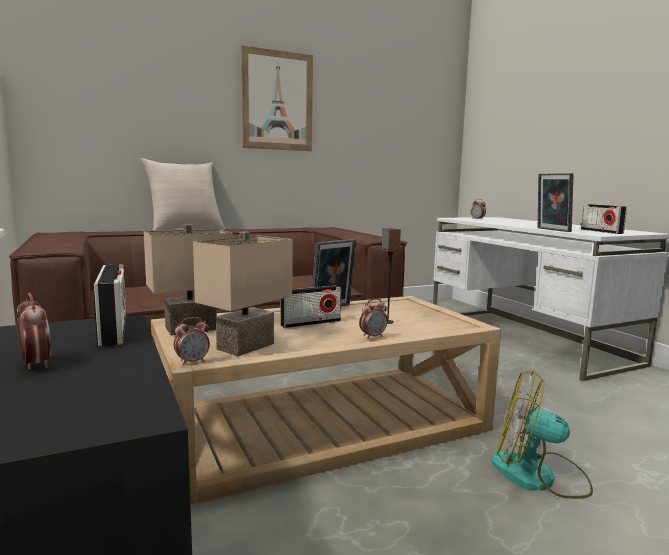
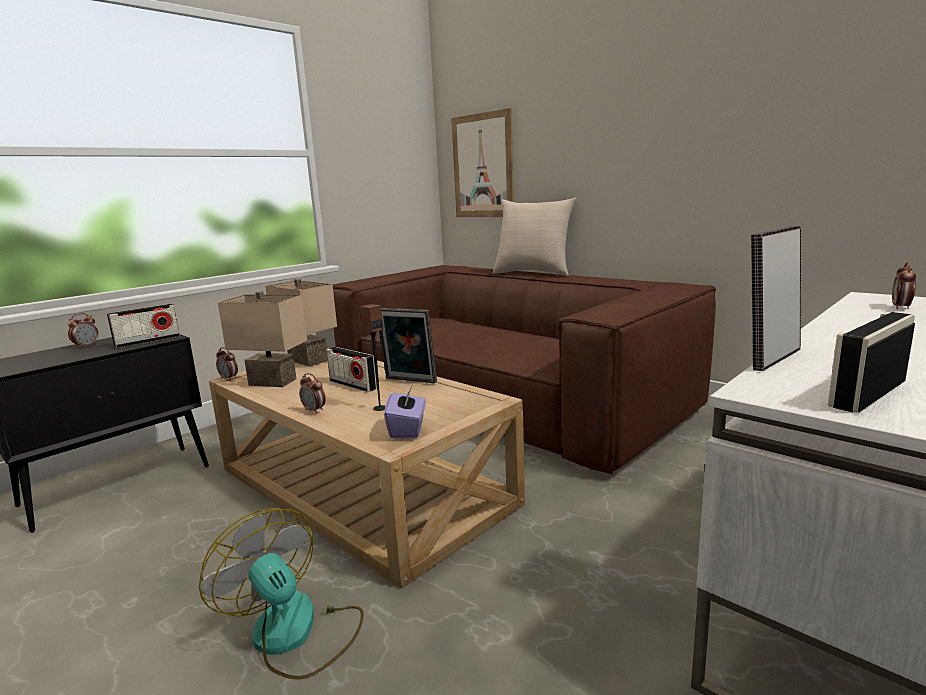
camera: 70 degrees right, 5 degrees up
(277, 101) = (652, 107): picture -> picture (483, 166)
(445, 319) = (407, 429): none -> purple tissue box
(538, 476) = (295, 635): fan -> fan turned 45 degrees counterclockwise

